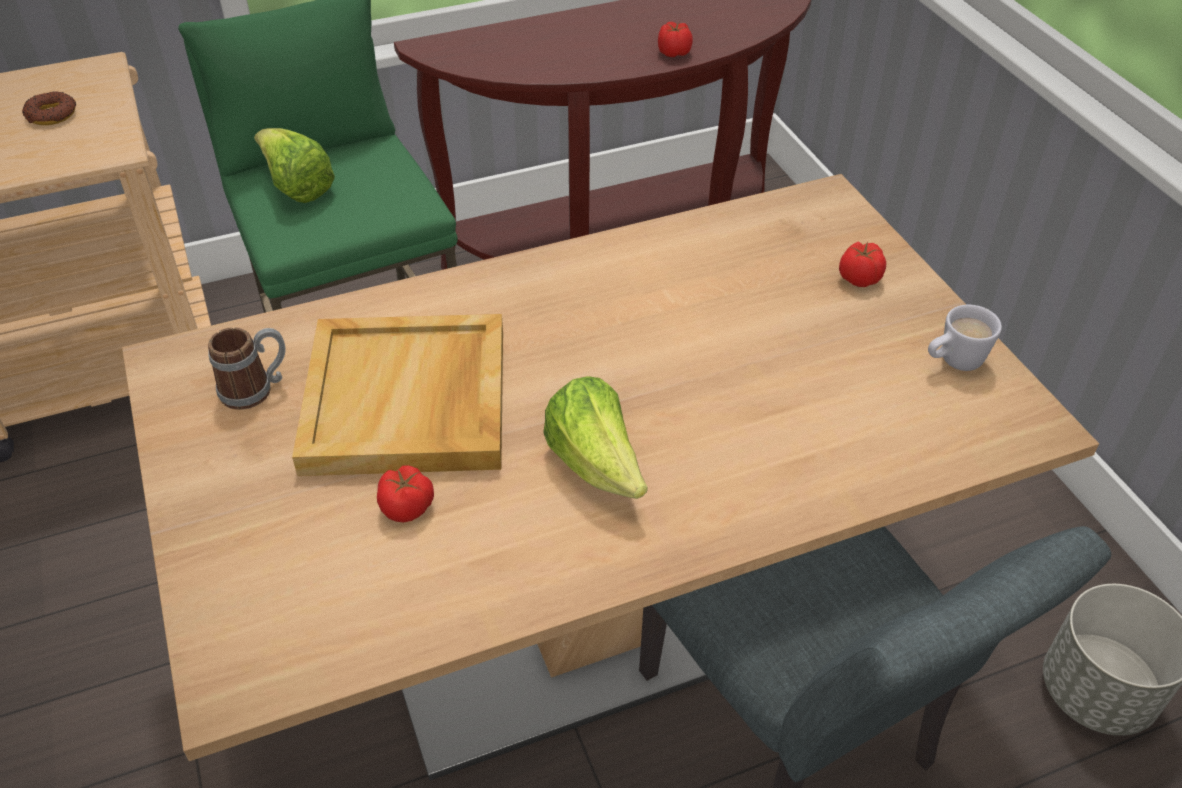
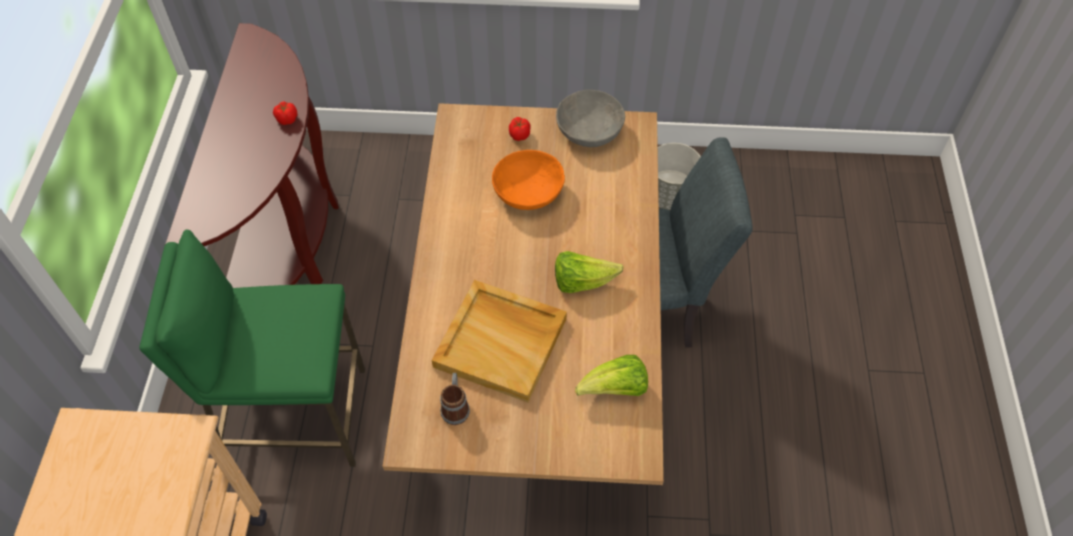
camera: 65 degrees left, 10 degrees up
(52, 115) = (121, 464): donut -> none
(296, 186) = (263, 352): lettuce -> lettuce (615, 389)
(408, 507) = (571, 362): tomato -> none
(744, 329) = (527, 192): none -> orange bowl
(953, 362) = (590, 131): white mug -> grey bowl

